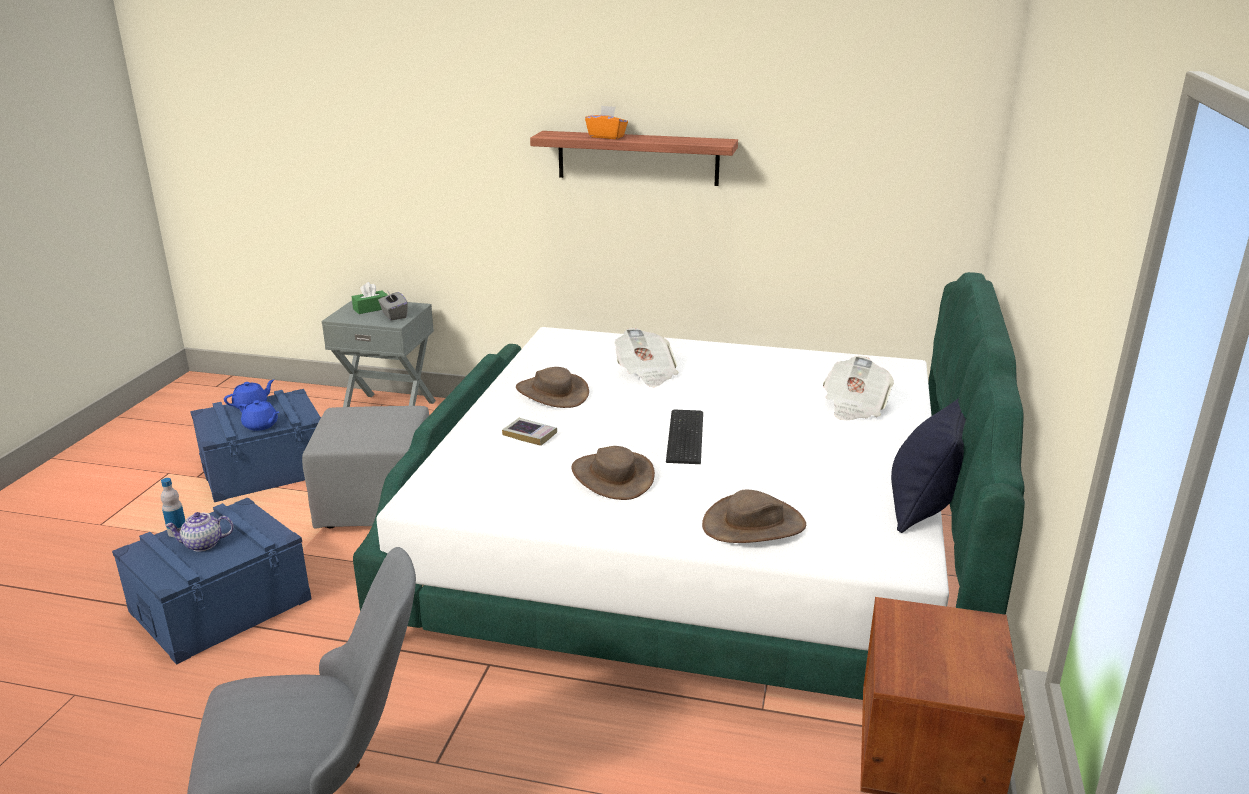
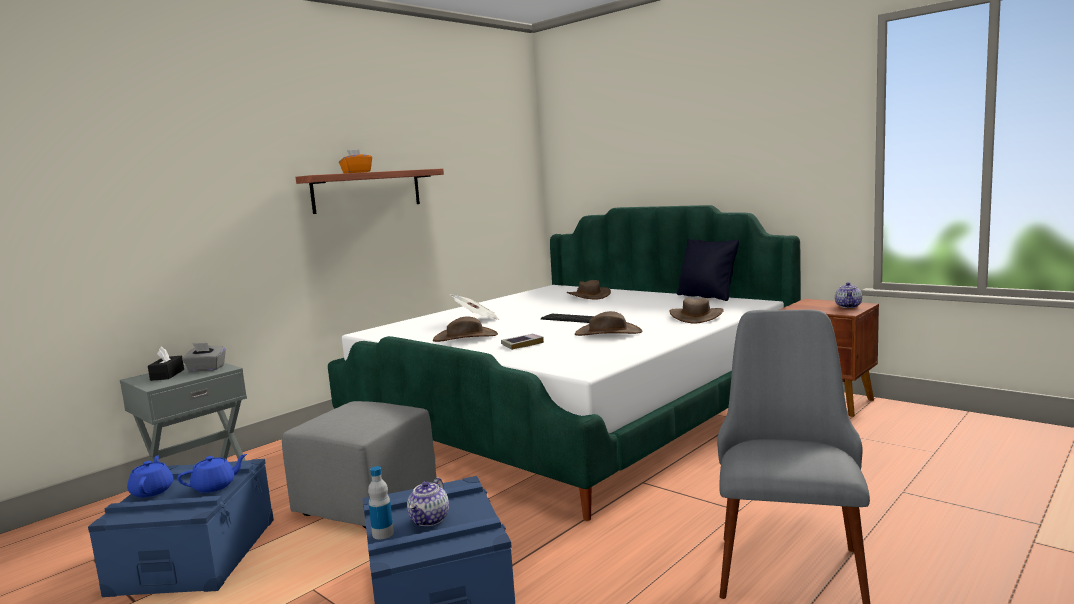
camera: 60 degrees left, 15 degrees down
(371, 308) = (167, 375): green tissue box -> black tissue box
(854, 406) = (588, 295): newspaper -> brown hat
(960, 676) = (848, 306): none -> teapot

